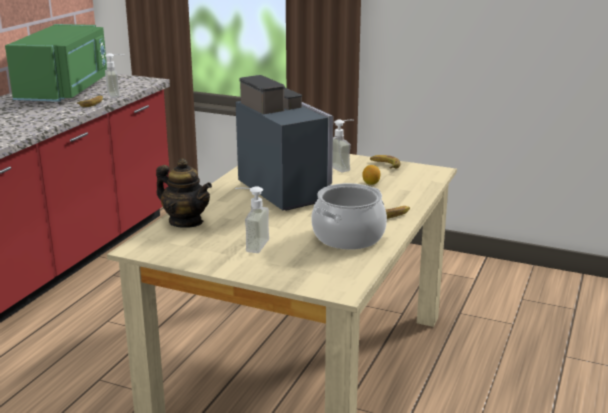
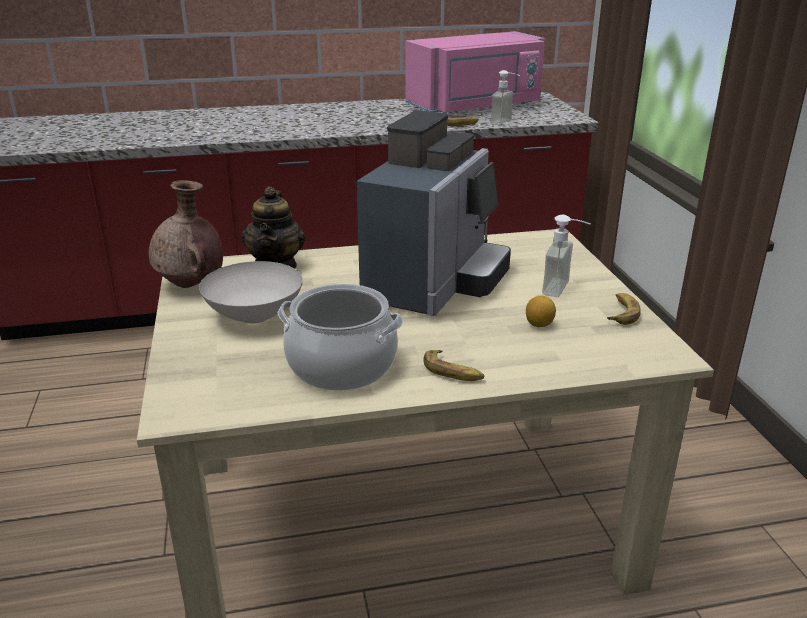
camera: 55 degrees right, 5 degrees up
(65, 90) = (476, 107): green microwave -> pink microwave
(169, 253) = (191, 285): none -> brown vase
(250, 245) = (253, 316): soap dispenser -> white bowl

